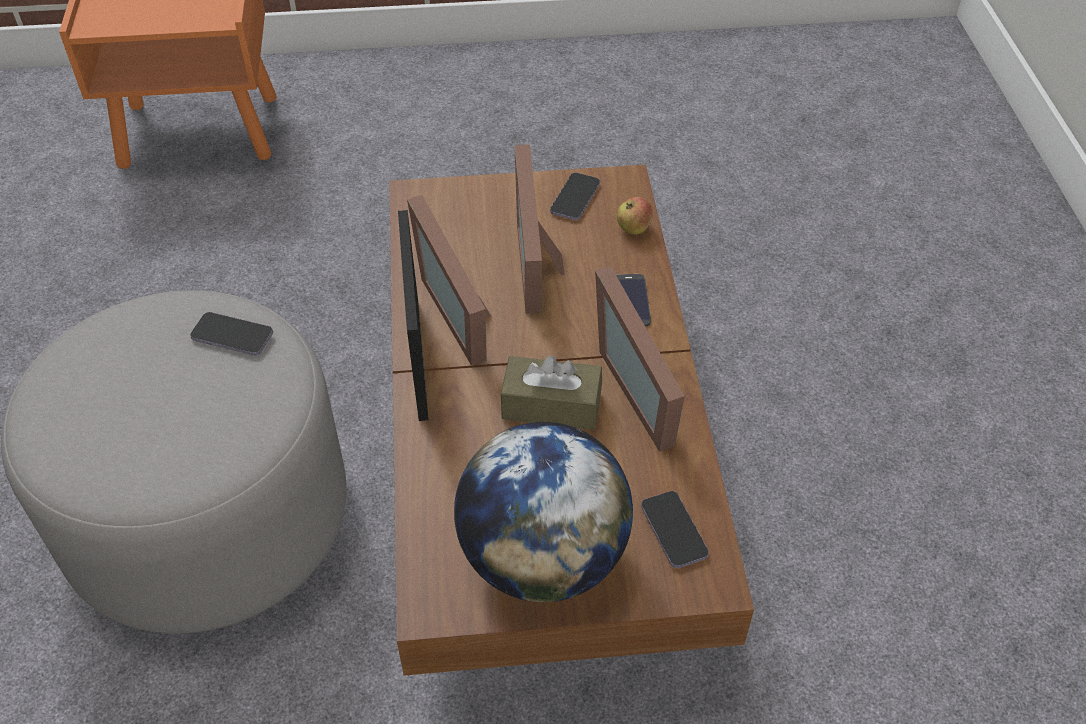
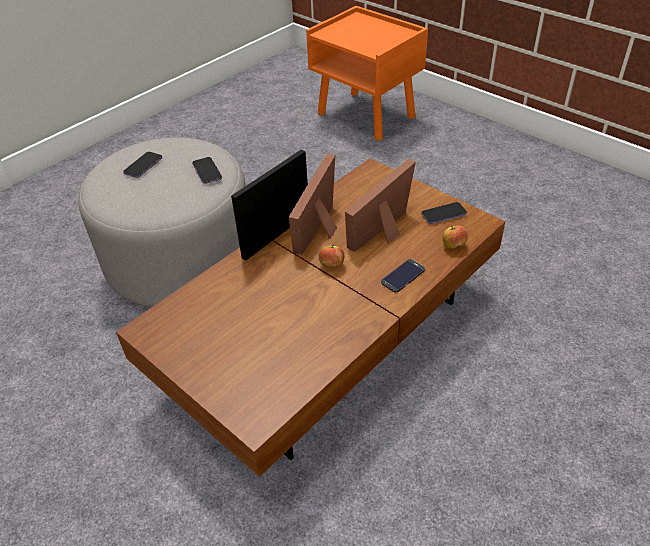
camera: 50 degrees right, 5 degrees down
(539, 346) = (331, 265): none -> apple
(543, 558) = (206, 349): globe -> none
(551, 405) = (300, 292): brown tissue box -> none
(645, 387) = (352, 317): picture frame -> none
(673, 531) = (271, 386): phone -> phone (143, 166)

